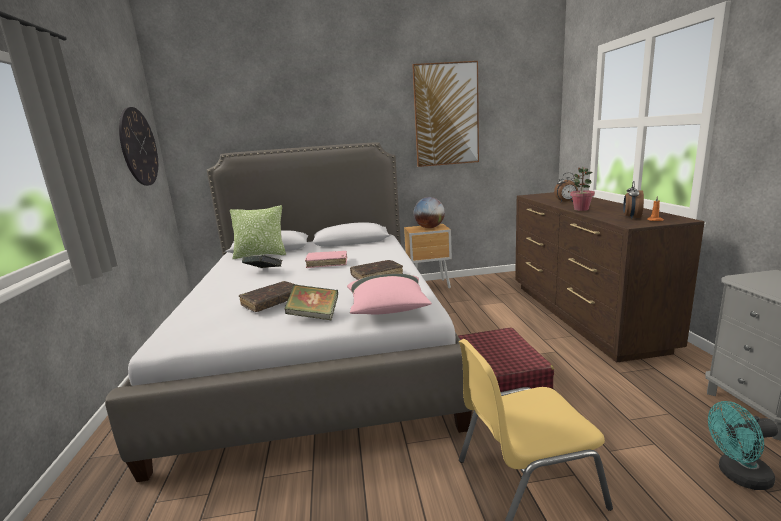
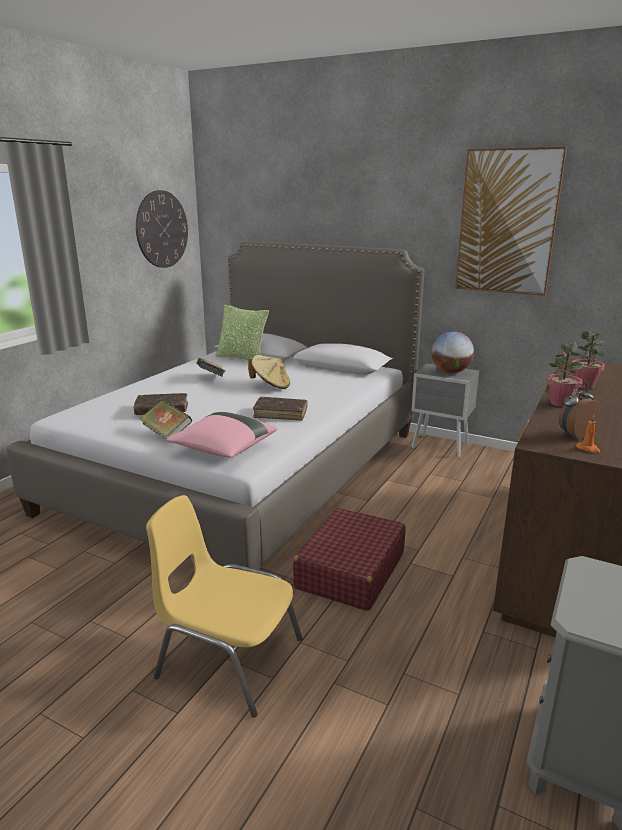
camera: 35 degrees right, 5 degrees up
(327, 263) = (270, 386): pink book -> beige hat
(430, 286) = (441, 447): brown nightstand -> grey nightstand
(566, 202) = (584, 386): alarm clock -> potted plant
(738, 475) = (414, 778): turquoise fan -> none

